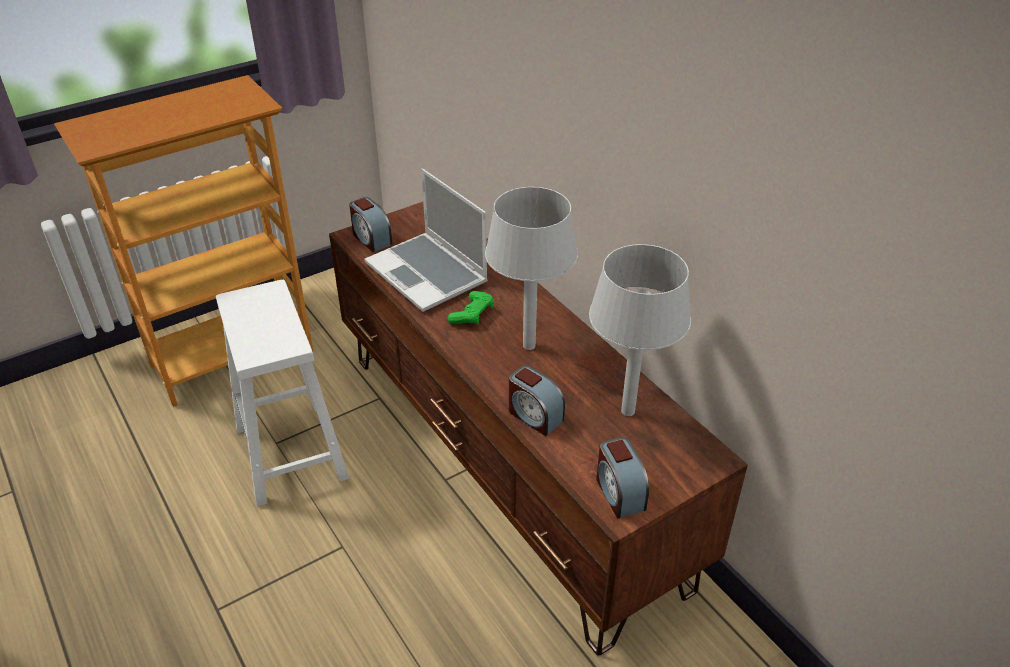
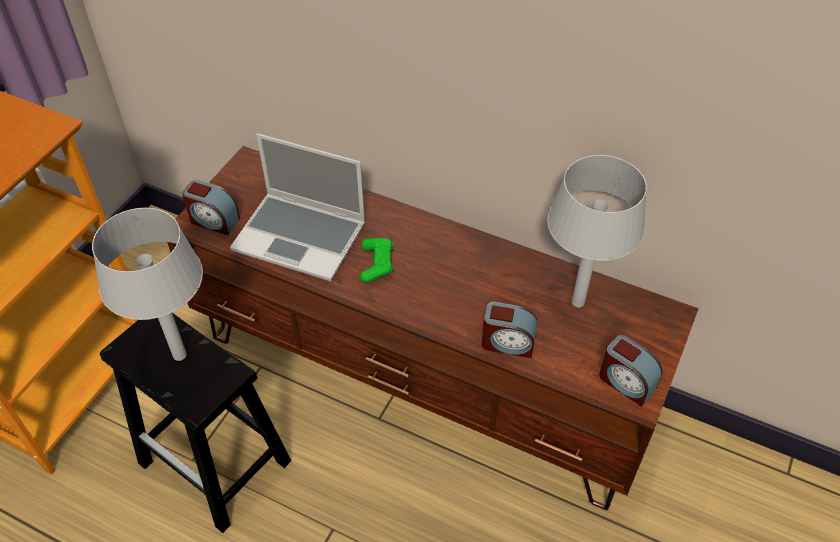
camera: 30 degrees left, 10 degrees up
(292, 453) = (217, 463): white stool -> black stool
(528, 345) = (450, 274): grey table lamp -> grey table lamp (179, 354)

